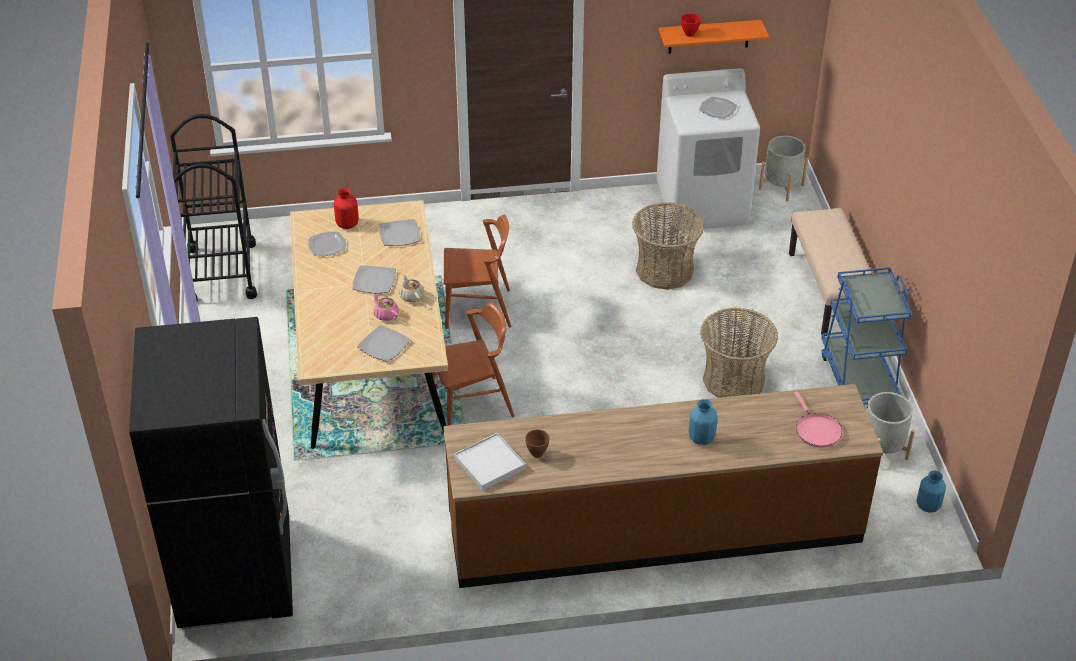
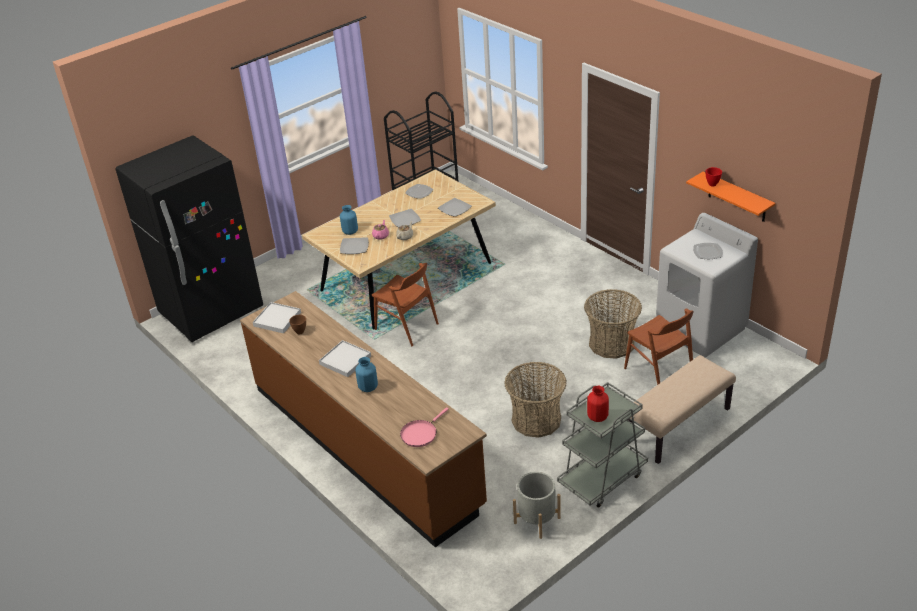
camera: 60 degrees right, 5 degrees down
(347, 224) = (444, 189): red vase -> red vase (597, 417)
(478, 309) = (490, 290): brown chair -> brown chair (659, 372)
(633, 436) = (345, 360): none -> white tray
(781, 187) = (767, 355): grey planter -> none
(858, 377) = (602, 478): blue cart -> grey cart
(928, 506) = (502, 568): blue vase -> blue vase (350, 232)

